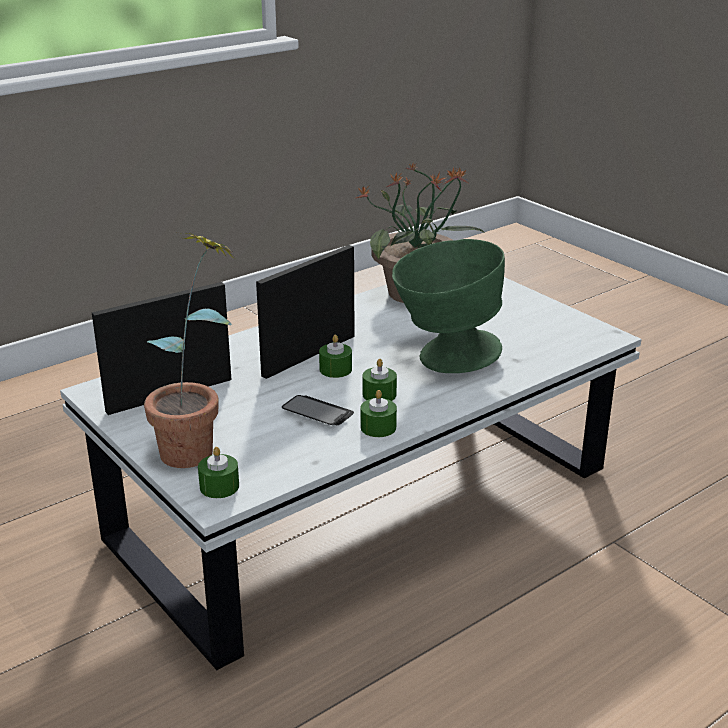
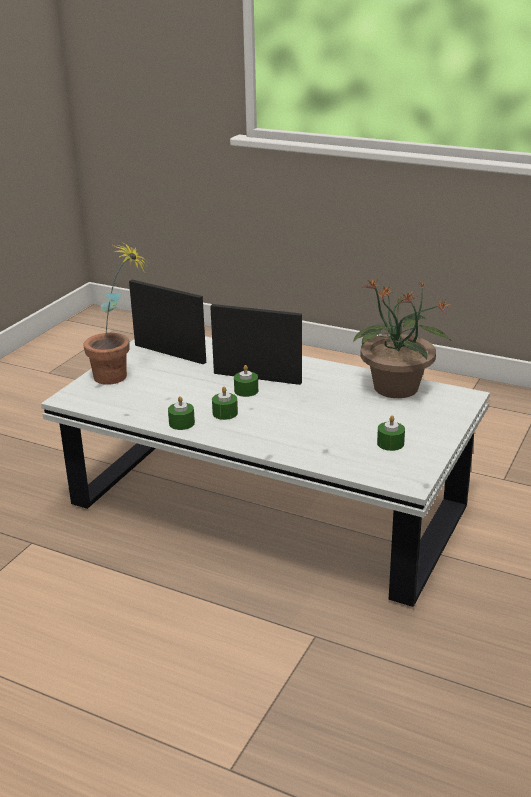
camera: 65 degrees right, 0 degrees up
(219, 486) = (82, 395): green candle -> green candle (390, 443)
(317, 412) = (185, 400): phone -> none
(444, 359) = (299, 423): green bowl -> none

